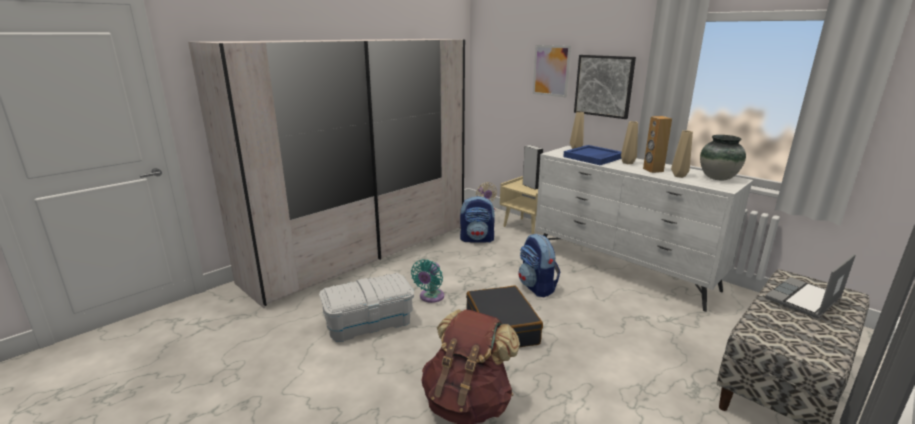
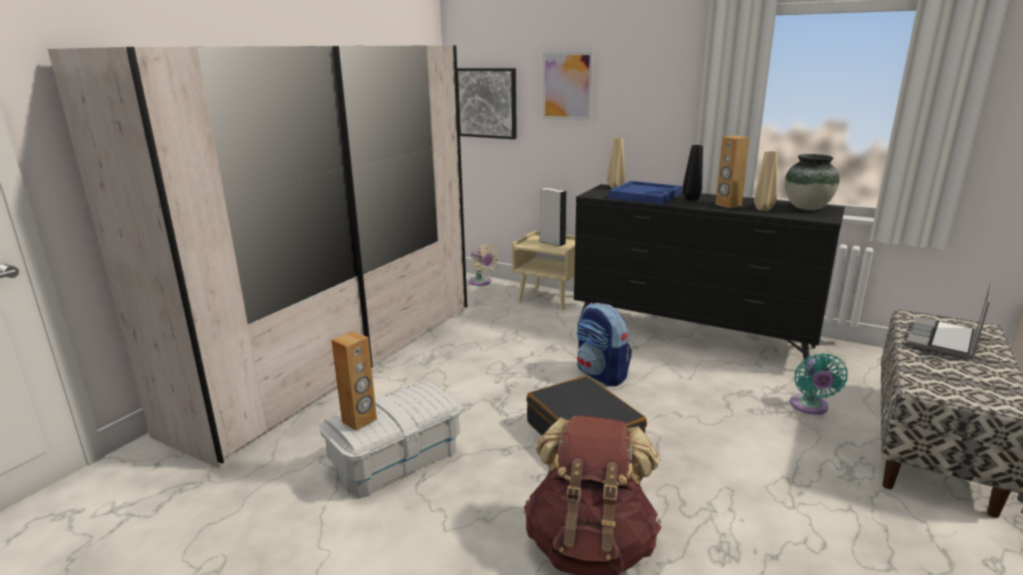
camera: 15 degrees left, 0 degrees up
(342, 291) = (359, 421): none -> brown speaker
(430, 297) = (467, 410): turquoise fan -> turquoise fan (810, 407)
(477, 239) = (492, 322): backpack -> none
(604, 86) = (642, 103): picture -> picture (487, 103)
(622, 269) = (691, 336): white dresser -> black dresser
(627, 163) = (690, 199): beige vase -> black vase

